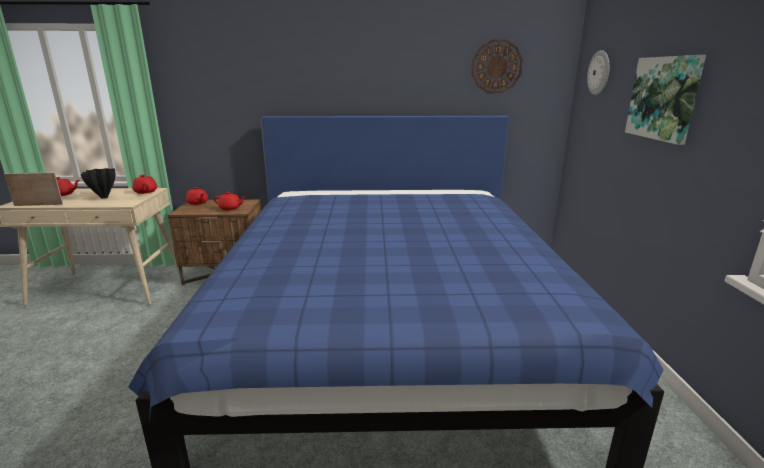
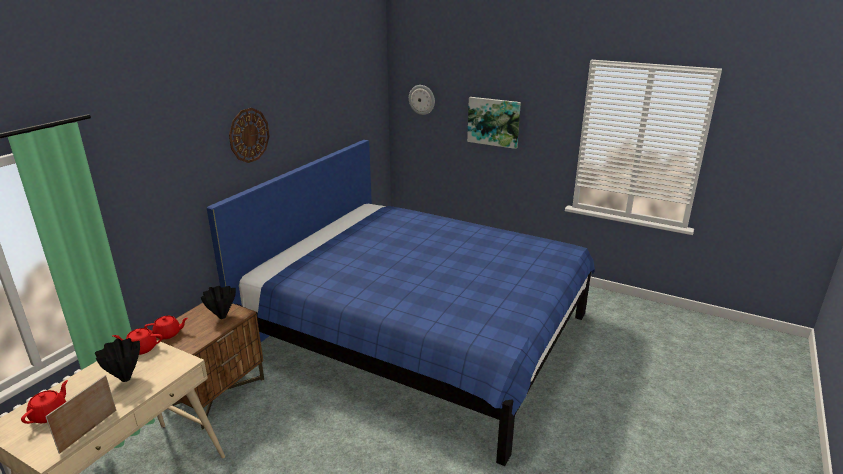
camera: 60 degrees left, 5 degrees up
(230, 208) = (221, 317): red teapot -> black vase
(496, 67) = (353, 103): wall clock -> wall clock (249, 135)

